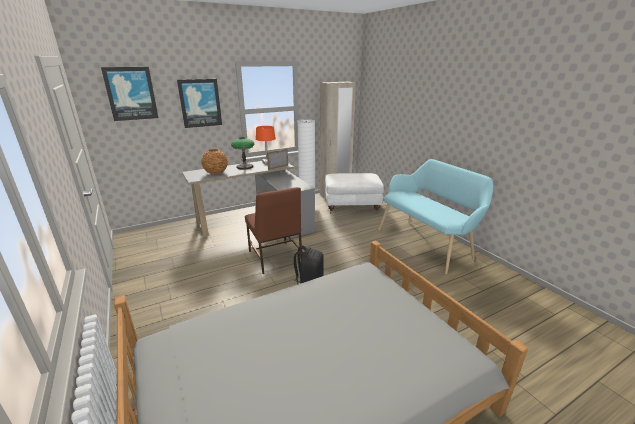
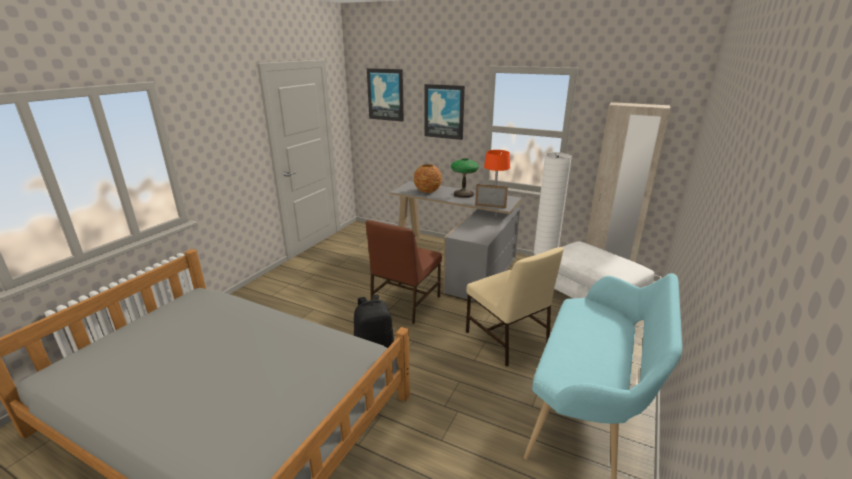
camera: 55 degrees right, 0 degrees up
(355, 240) = (507, 339): none -> beige chair

